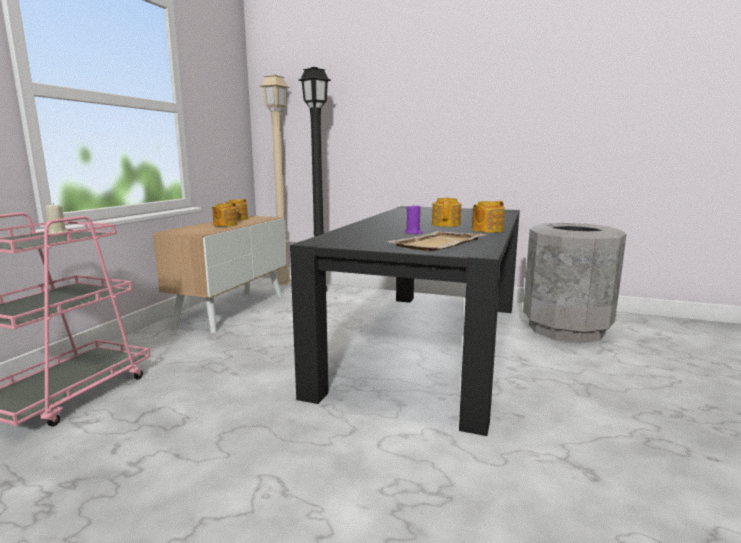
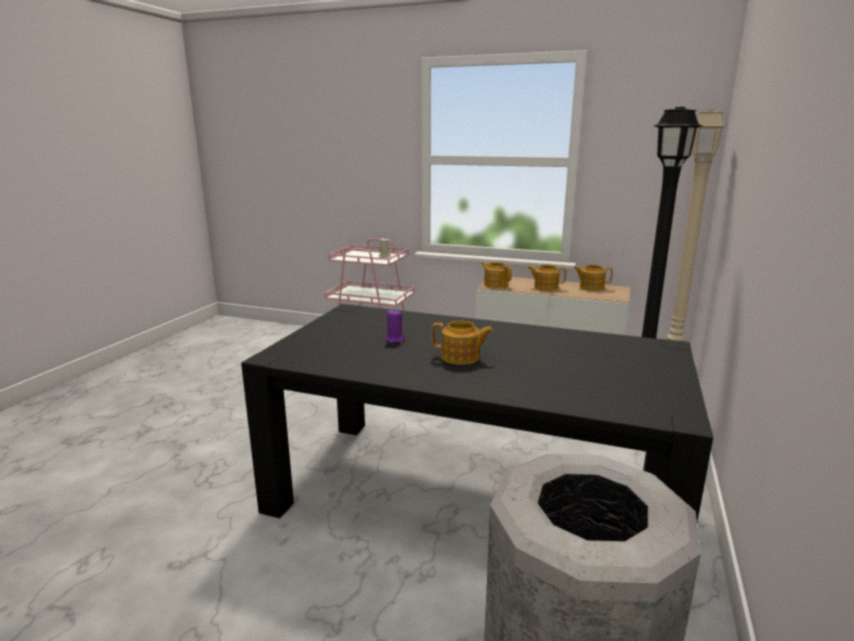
camera: 90 degrees right, 5 degrees up
(437, 244) = (324, 346): beige tray -> none
(486, 230) = (411, 374): teapot -> teapot (495, 284)

